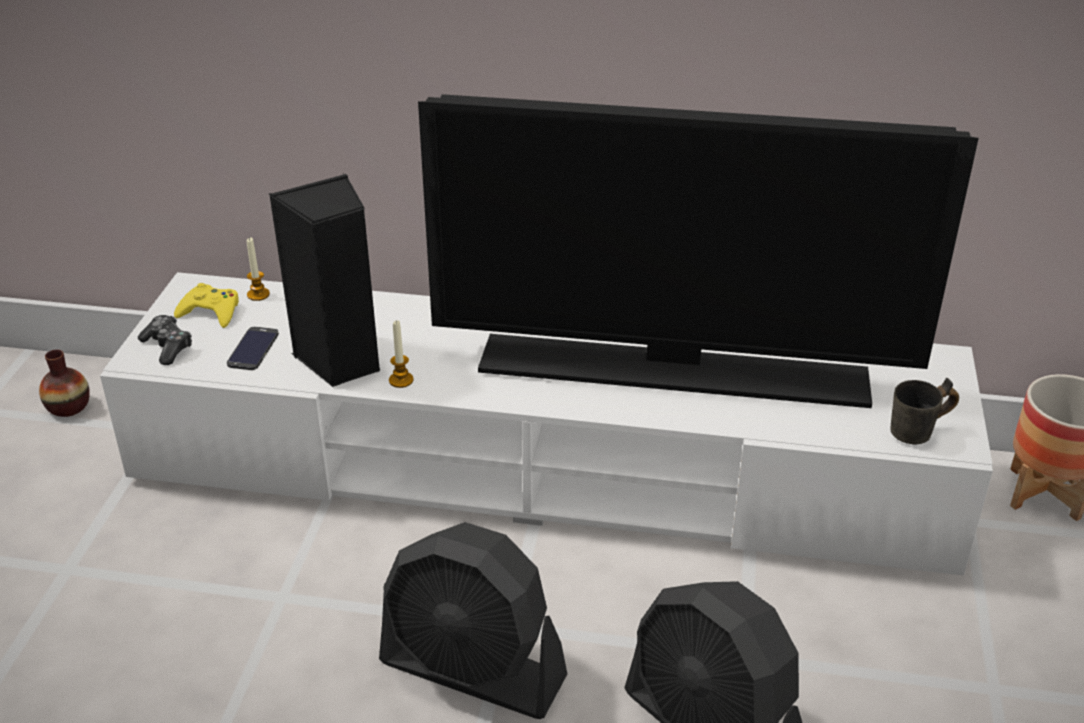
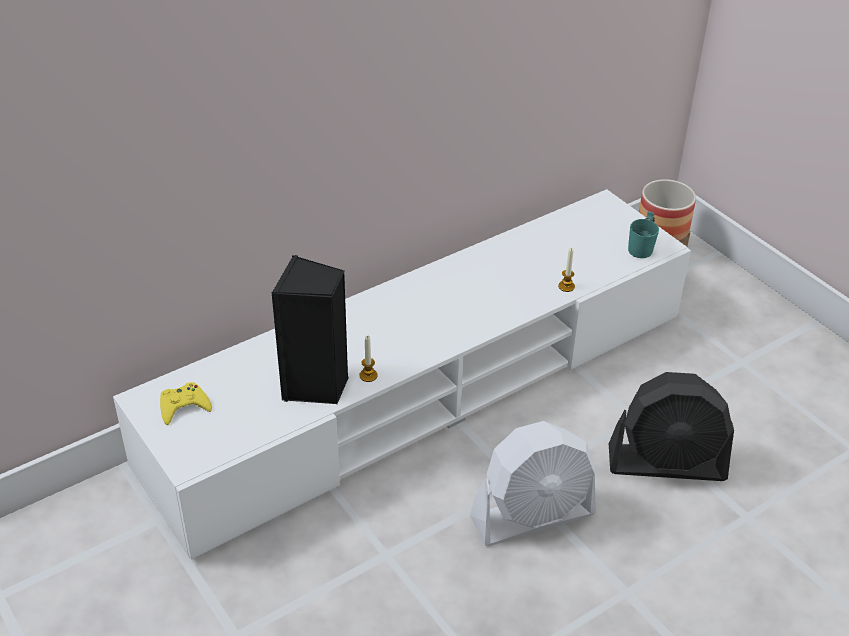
camera: 45 degrees left, 5 degrees up
(68, 407) = (68, 548): vase -> none
(168, 347) = (194, 445): game controller -> none
(253, 349) = (251, 412): phone -> none
(258, 294) = (196, 377): candle -> candle (566, 286)
(473, 670) = (533, 516): black fan -> white fan
(674, 371) = (497, 282): television -> none
(921, 435) = (644, 250): grey mug -> turquoise mug

